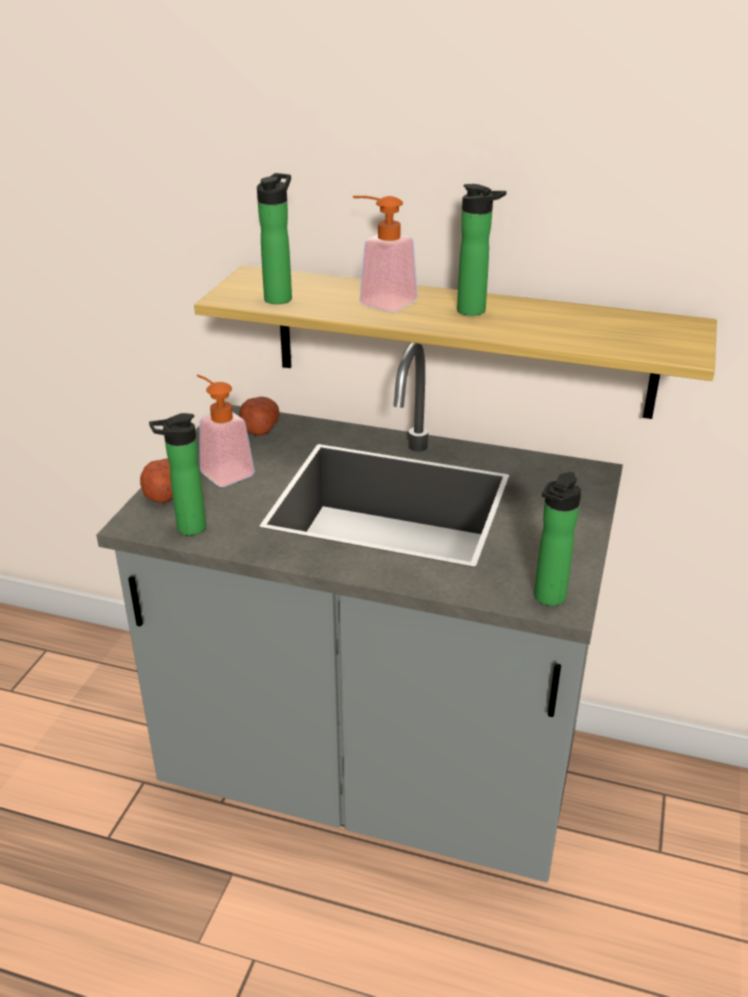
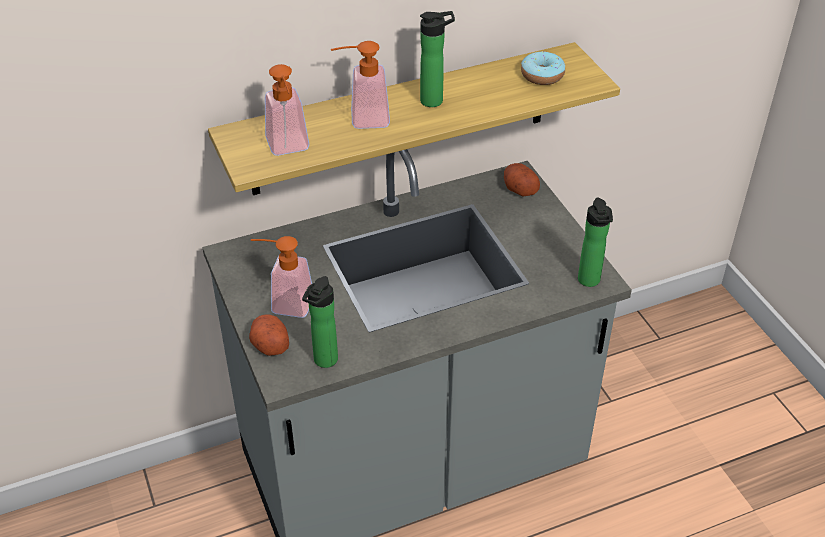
camera: 40 degrees left, 10 degrees up
(259, 428) = (263, 253): potato -> potato (519, 188)
(280, 297) = (289, 148): bottle -> soap dispenser
(628, 330) = (542, 76): none -> donut

